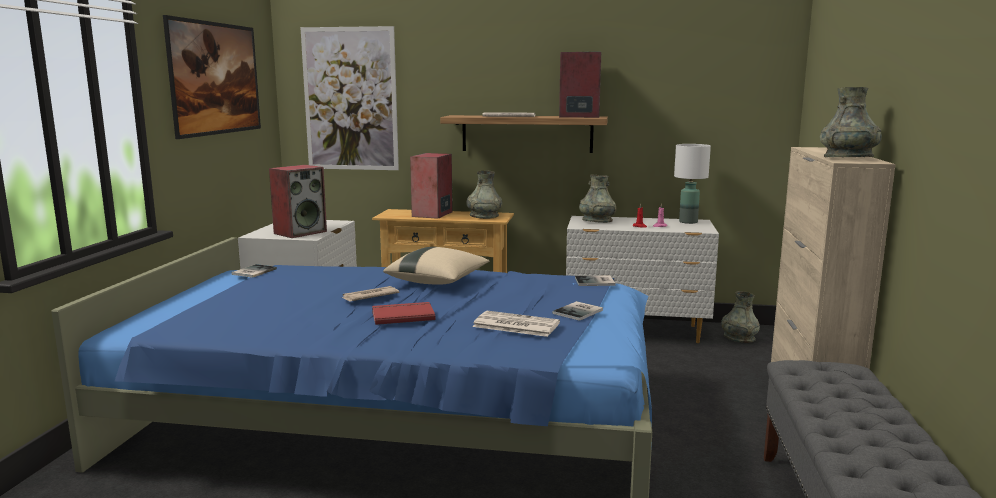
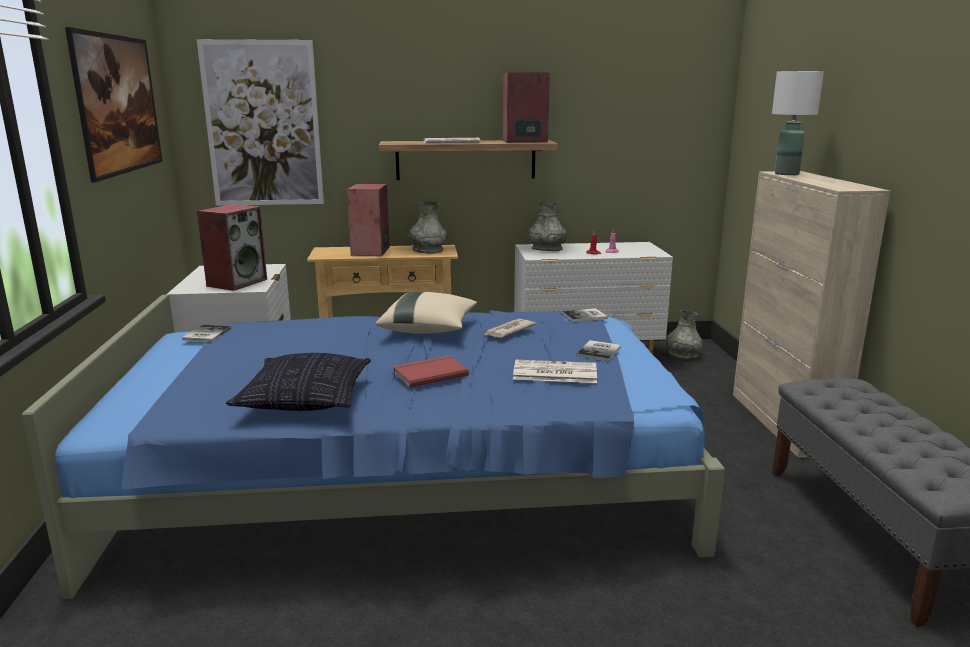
camera: 15 degrees left, 5 degrees up
(284, 327) = (306, 400): none -> pillow
(369, 296) = (371, 354): newspaper -> newspaper (508, 331)
(687, 222) = (633, 245): white table lamp -> white table lamp (786, 174)
(848, 157) = (837, 184): grey vase -> none

